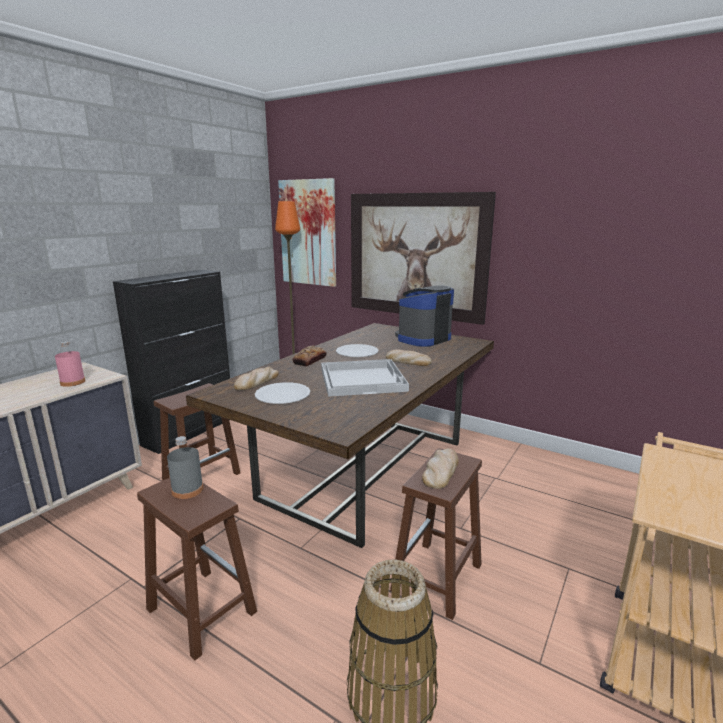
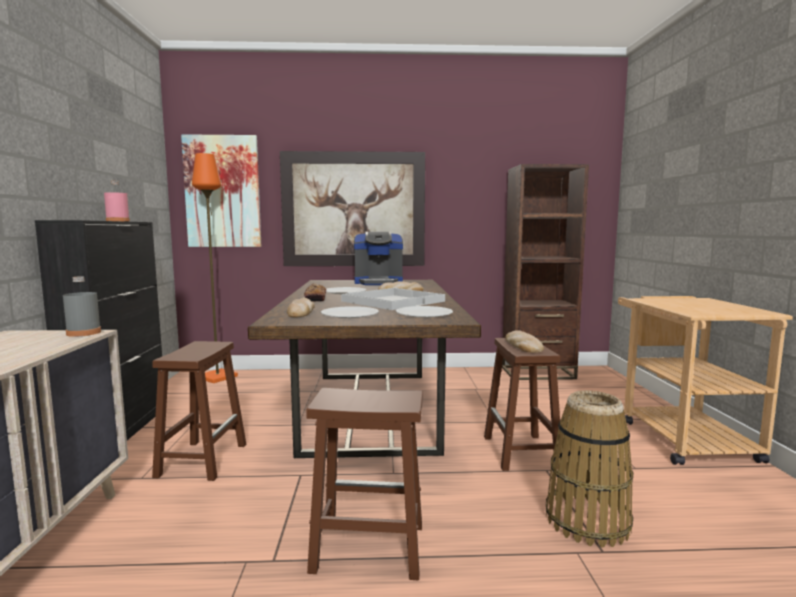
camera: 35 degrees left, 10 degrees down
(73, 382) = (45, 342): pink bottle -> pink bottle (118, 221)
(187, 490) = (356, 395): grey bottle -> grey bottle (83, 333)
(340, 411) = (424, 313): none -> white plate
(423, 339) = (378, 282): coffee machine -> coffee machine turned 105 degrees counterclockwise
(602, 478) = (537, 373): none -> brown bookcase

